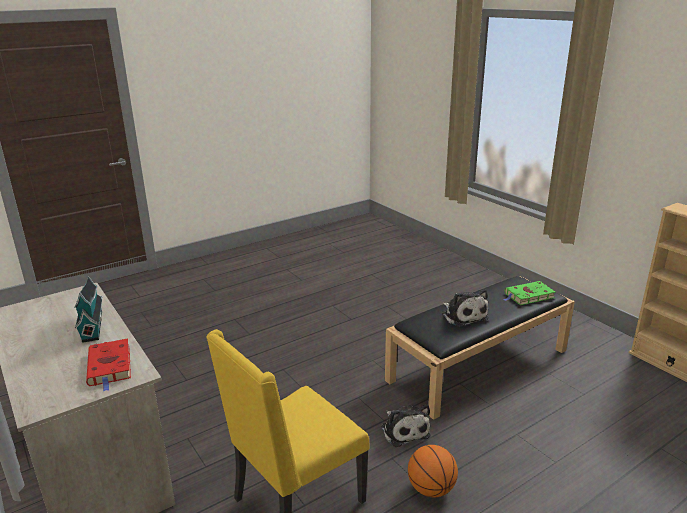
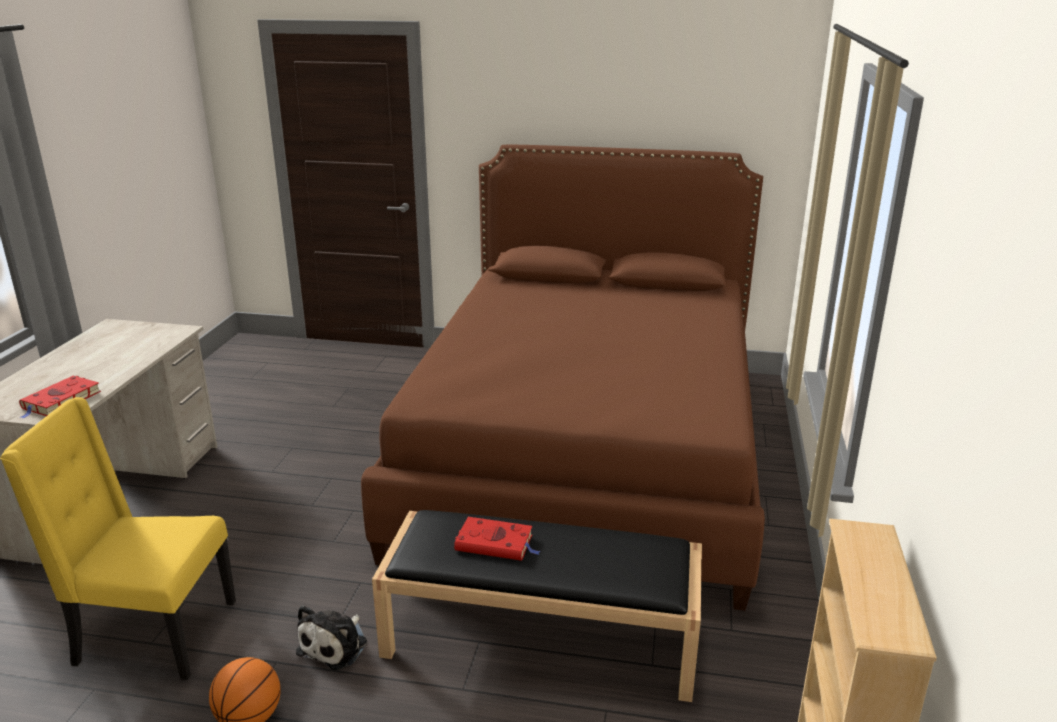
camera: 45 degrees right, 0 degrees up
(92, 325) = (123, 361): toy house -> none
(349, 281) = (588, 452): none -> brown bed
(463, 315) = (496, 543): plush toy -> red book
(528, 296) = (628, 570): green book -> none

